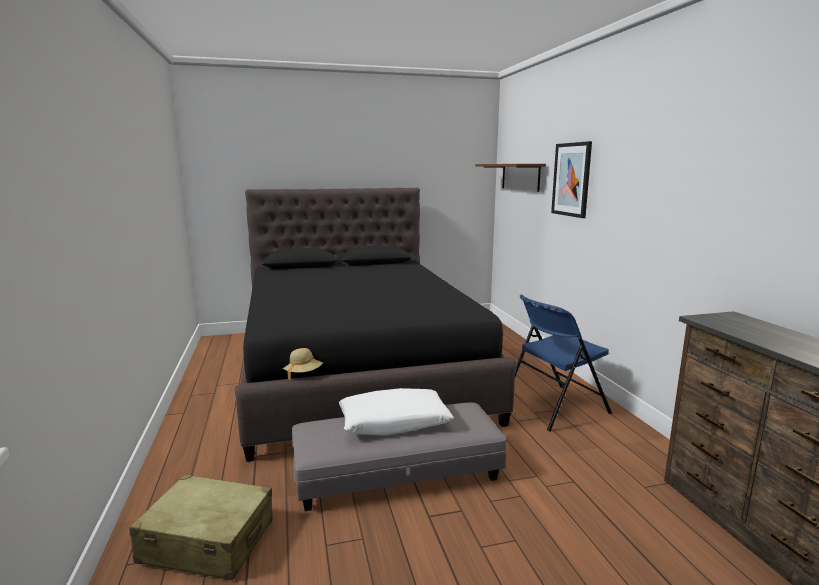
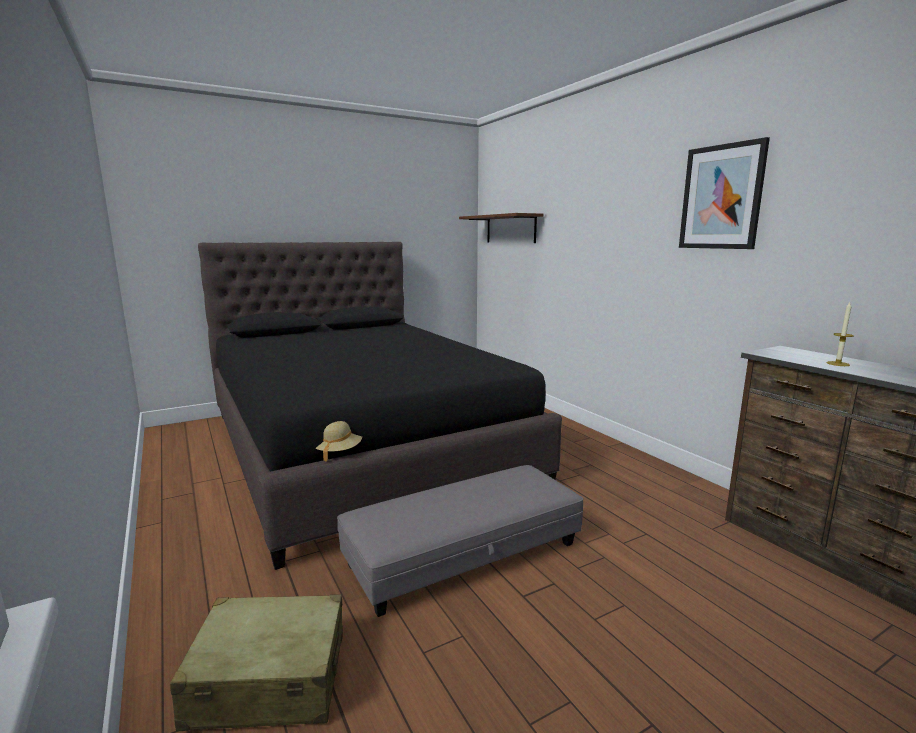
camera: 15 degrees left, 0 degrees up
(394, 422) = (459, 496): white pillow -> none
(555, 406) = (588, 462): blue chair -> none
(571, 179) = (577, 228): picture -> picture (721, 197)
(769, 336) = (838, 364): none -> candle

